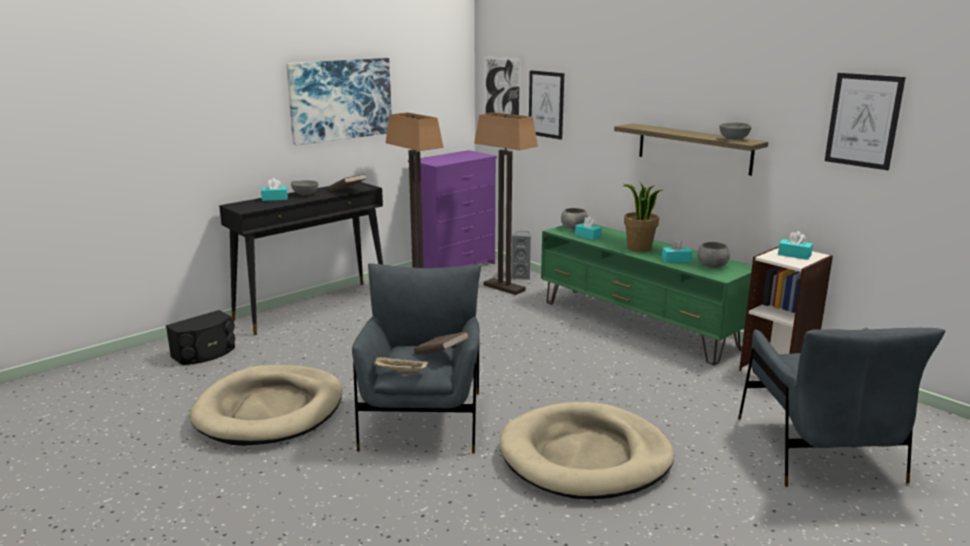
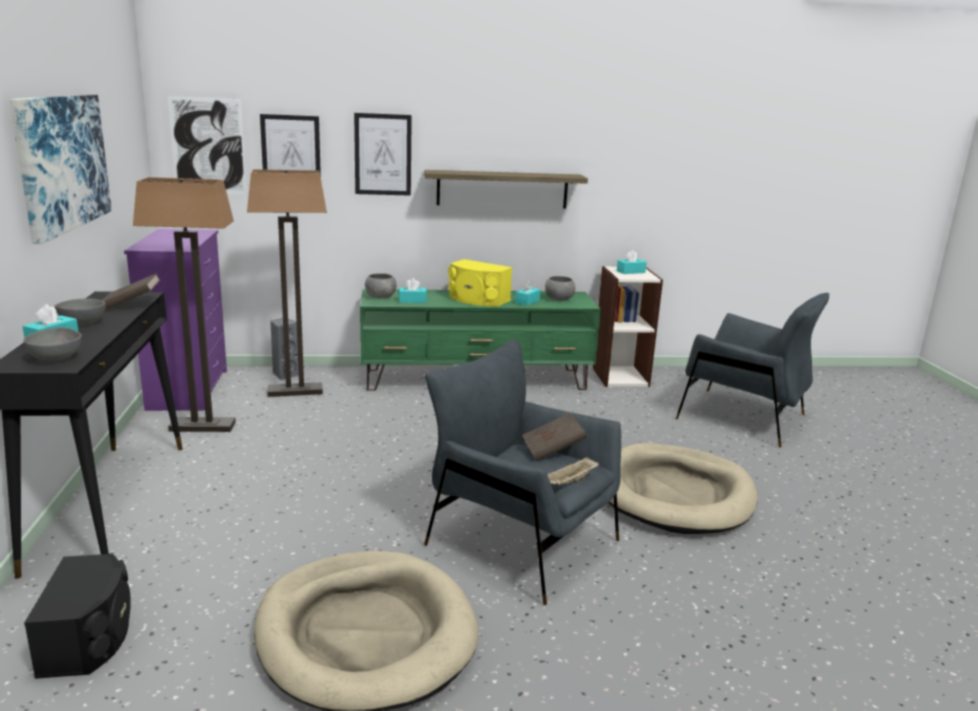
camera: 55 degrees left, 0 degrees up
(639, 248) = (477, 299): potted plant -> yellow speaker
(734, 139) = (557, 175): grey bowl -> grey bowl (57, 358)
(863, 120) = (662, 148): picture -> picture (383, 154)

